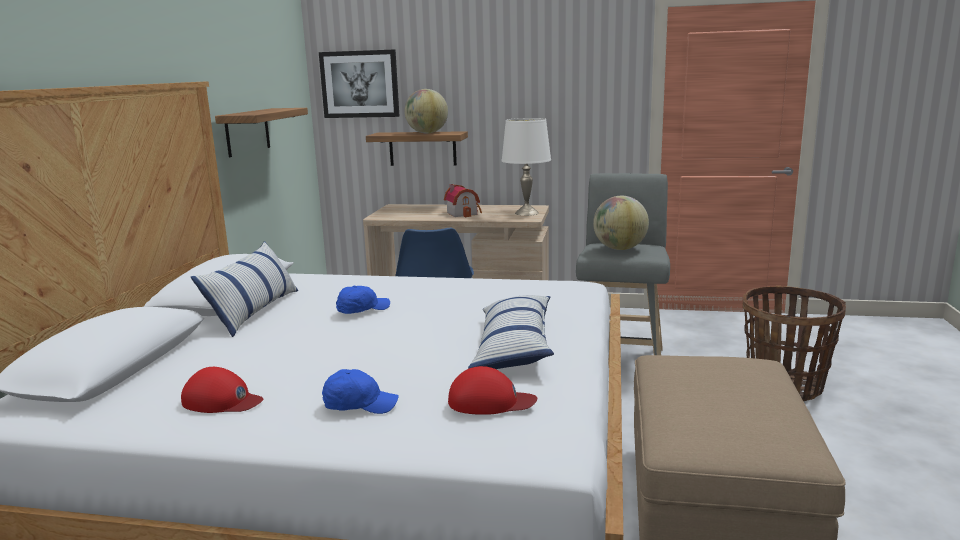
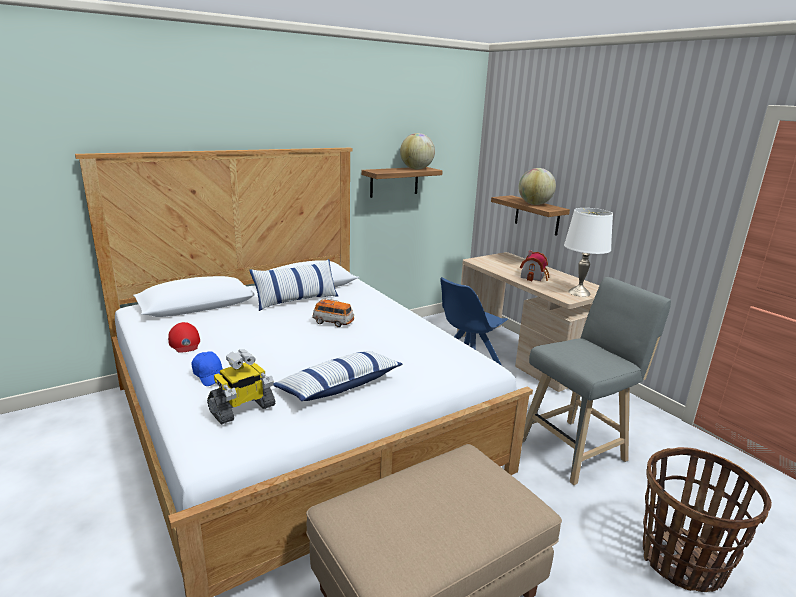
camera: 45 degrees right, 5 degrees up
(360, 84) = (507, 155): picture -> none
(362, 309) = (333, 322): blue cap -> toy car
(490, 401) = (242, 409): red cap -> toy robot
(620, 249) = (579, 352): globe -> globe (416, 169)

